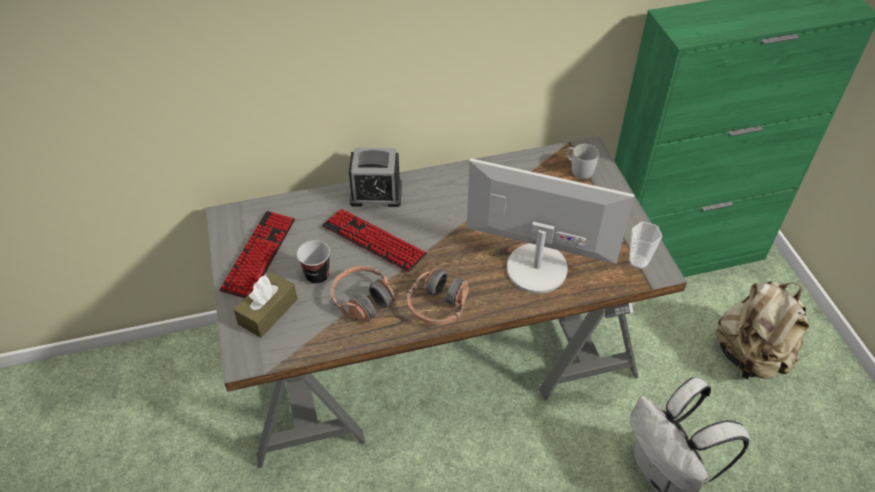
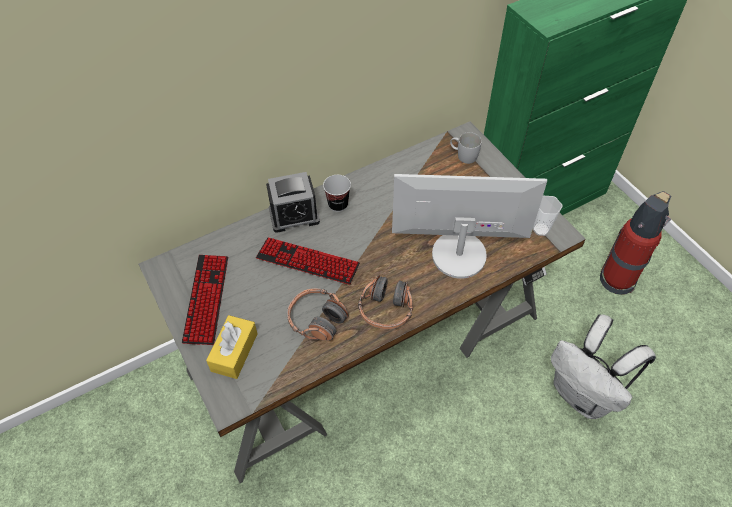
camera: 15 degrees left, 5 degrees up
(268, 311) = (234, 352): brown tissue box -> yellow tissue box
(317, 276) = (268, 306): cup -> cup (338, 204)
(750, 356) = (618, 279): beige backpack -> fire extinguisher

